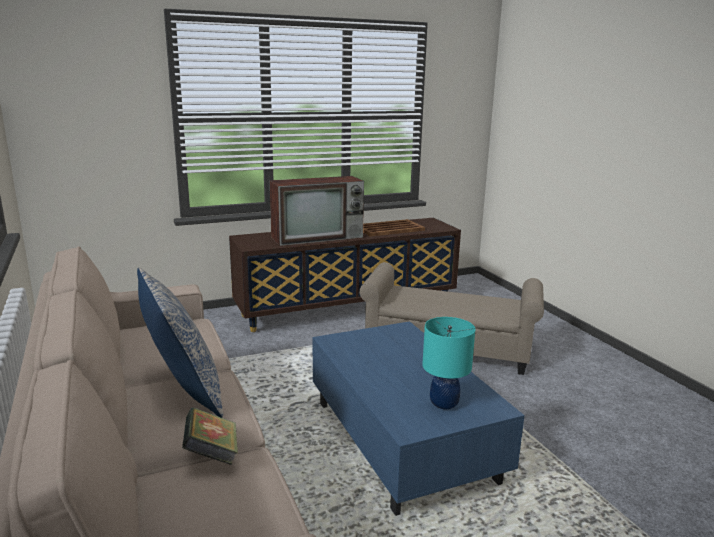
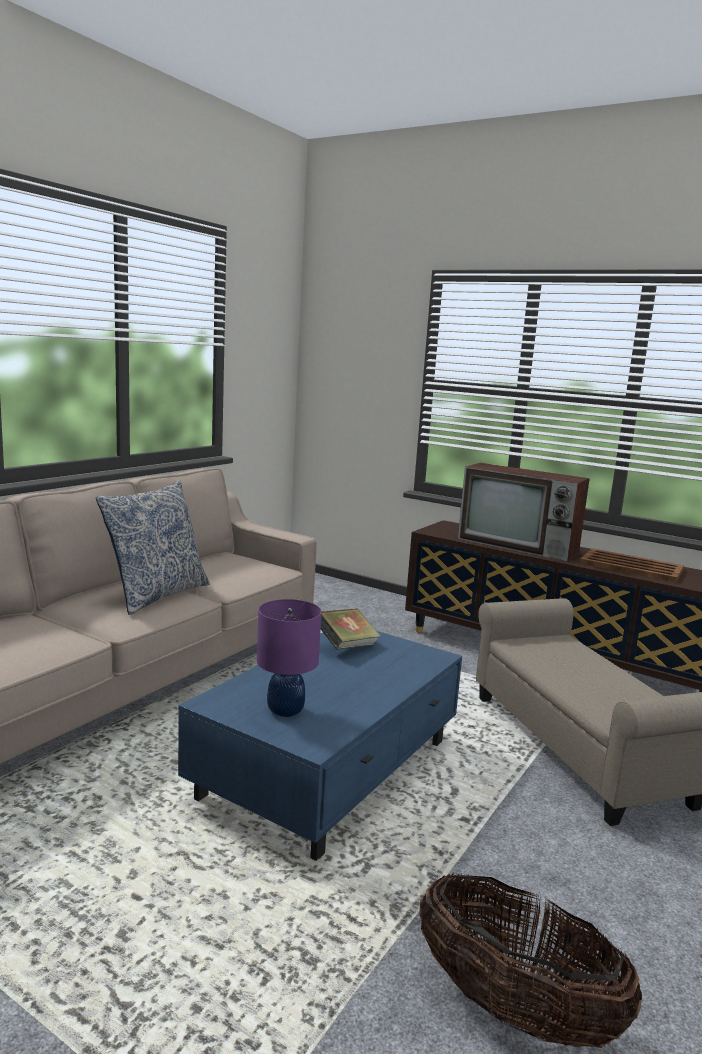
camera: 55 degrees right, 5 degrees down
(212, 455) = (74, 626): book -> book (346, 647)
(445, 405) = (285, 712): turquoise table lamp -> purple table lamp
(645, 465) = (514, 1009): none -> basket

